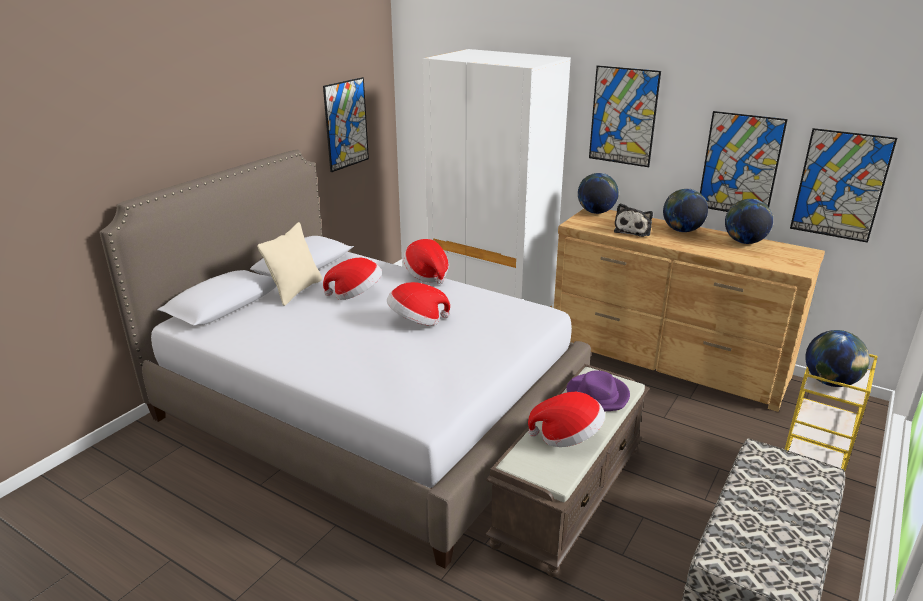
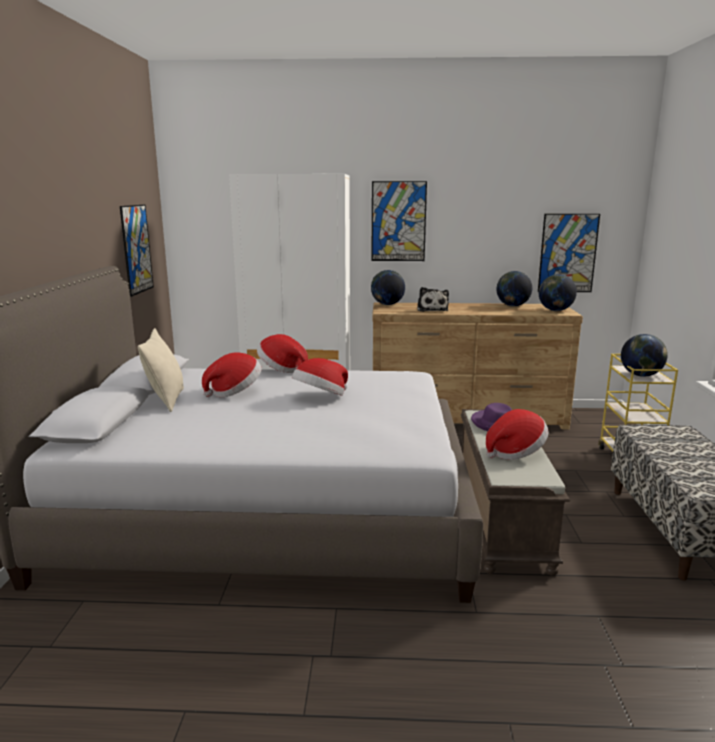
camera: 30 degrees left, 10 degrees down
(682, 231) = (464, 306): globe -> globe (555, 310)
(740, 165) = (496, 248): picture -> none

